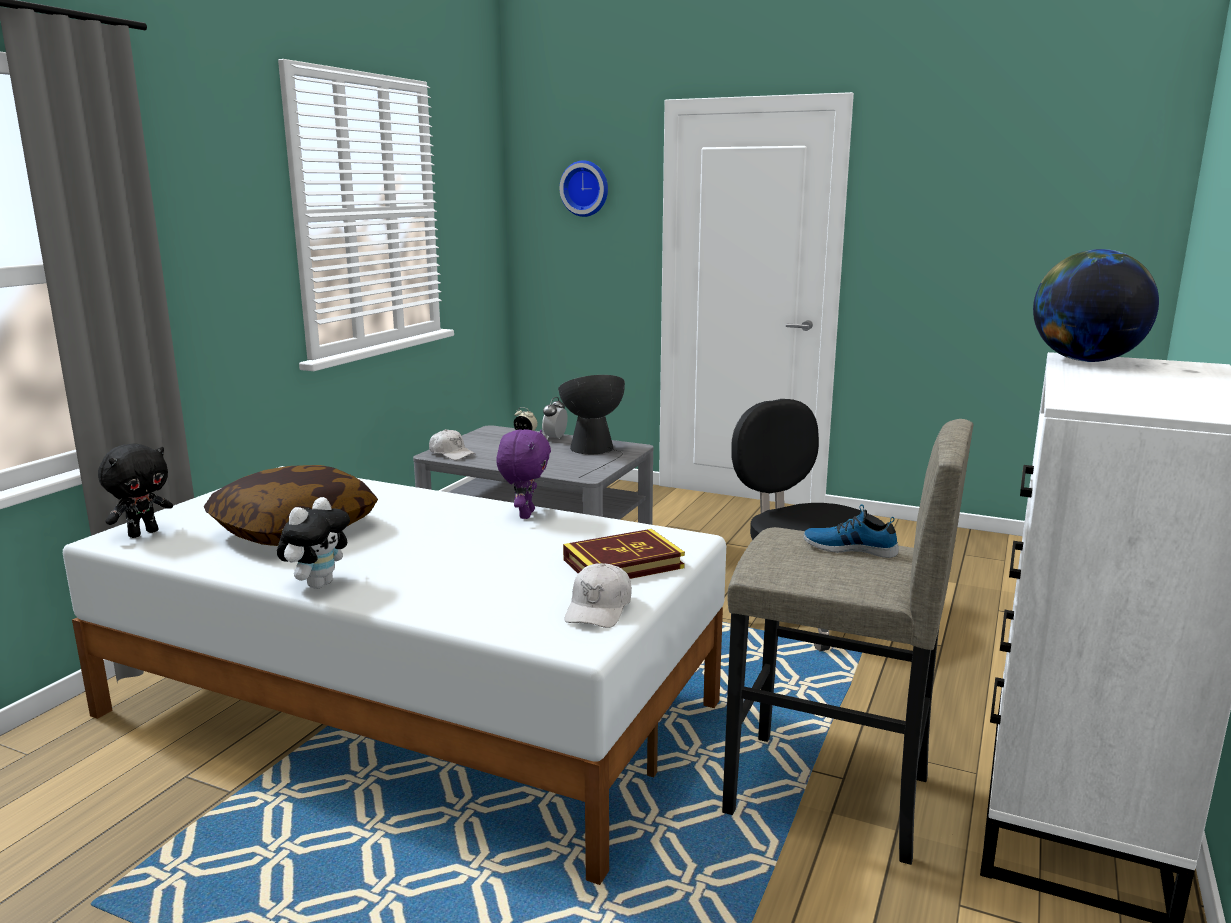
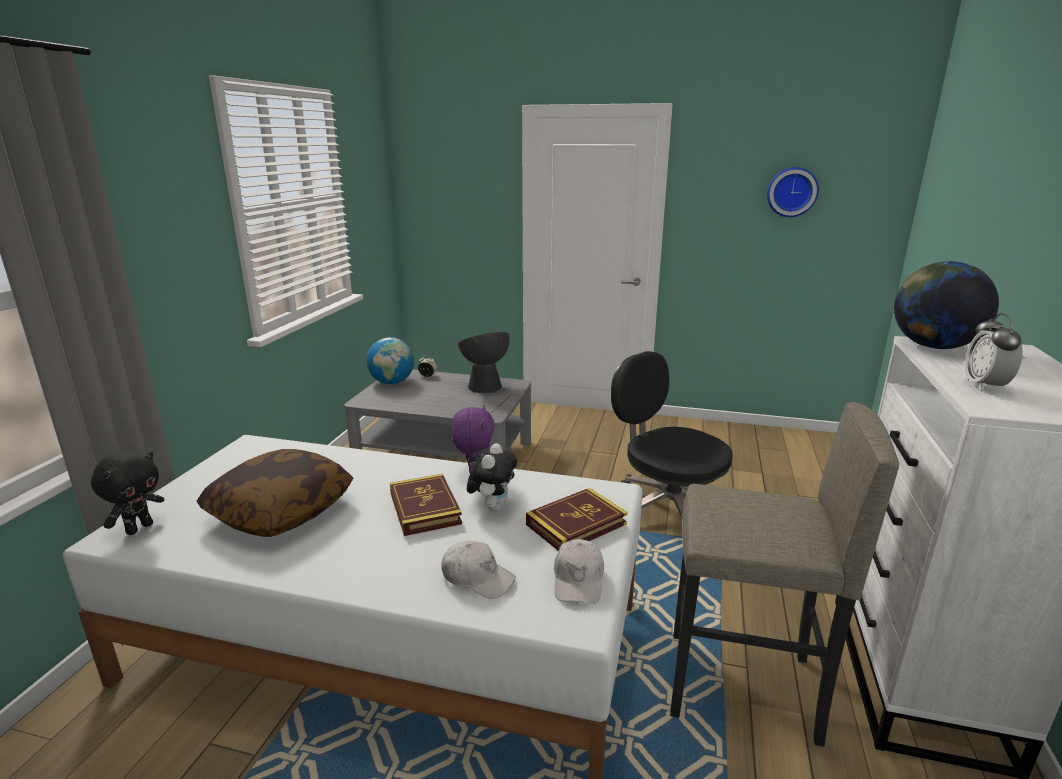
camera: 10 degrees left, 5 degrees up
(318, 584) = (324, 576): plush toy -> plush toy (493, 506)
(451, 454) = (375, 399): white cap -> white cap (477, 578)
(453, 539) = (424, 508): none -> book
(479, 438) = (392, 382): none -> globe
(555, 438) = (452, 378): alarm clock -> alarm clock (984, 386)
(585, 188) = (458, 175): wall clock -> wall clock (791, 192)
(850, 548) = (770, 509): shoe -> none

